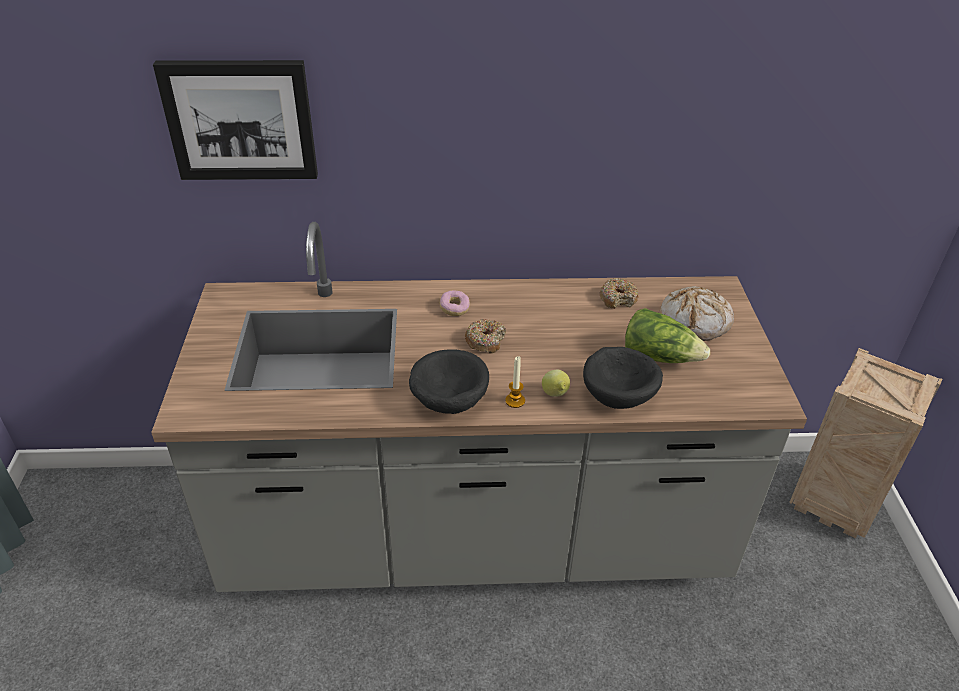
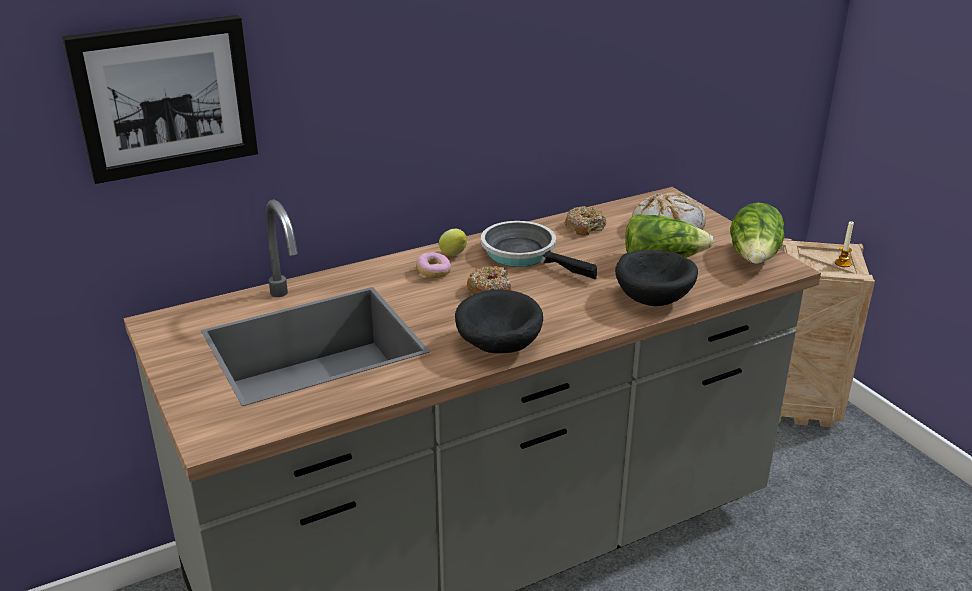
camera: 25 degrees left, 10 degrees down
(515, 401) = (562, 328): candle -> candle (842, 263)
(542, 313) = (524, 254): none -> frying pan
(555, 395) = (596, 314): lemon -> lemon (454, 255)
(752, 381) = (754, 258): none -> lettuce

